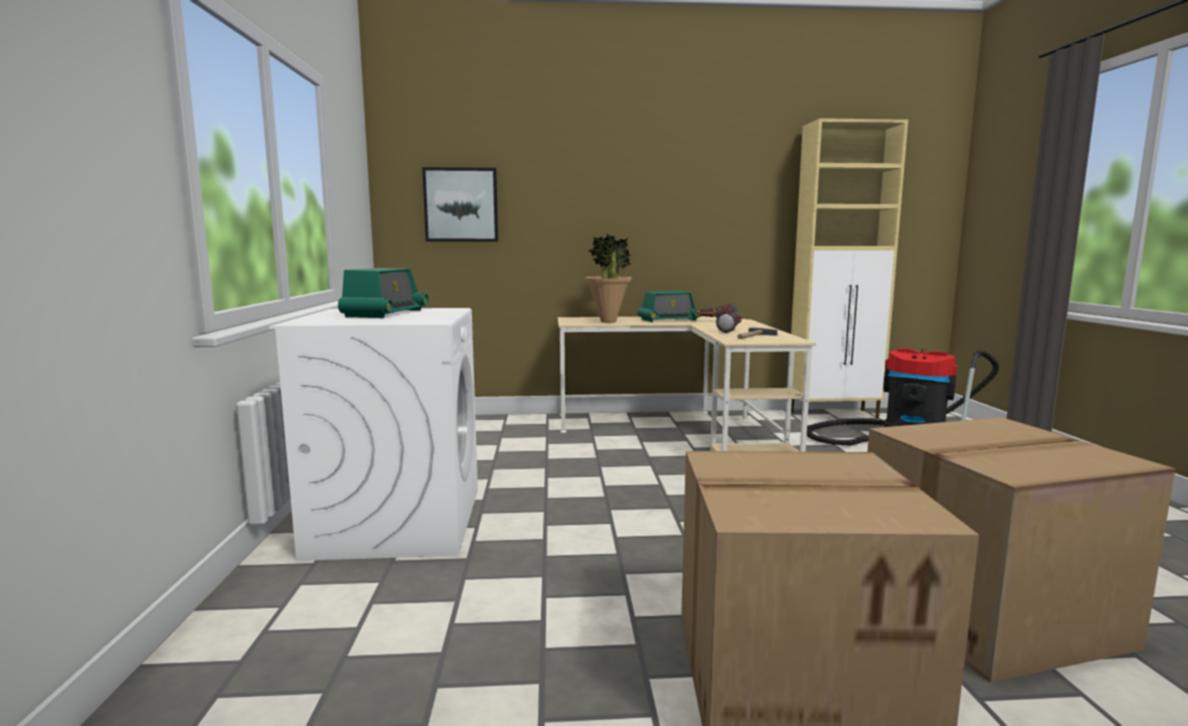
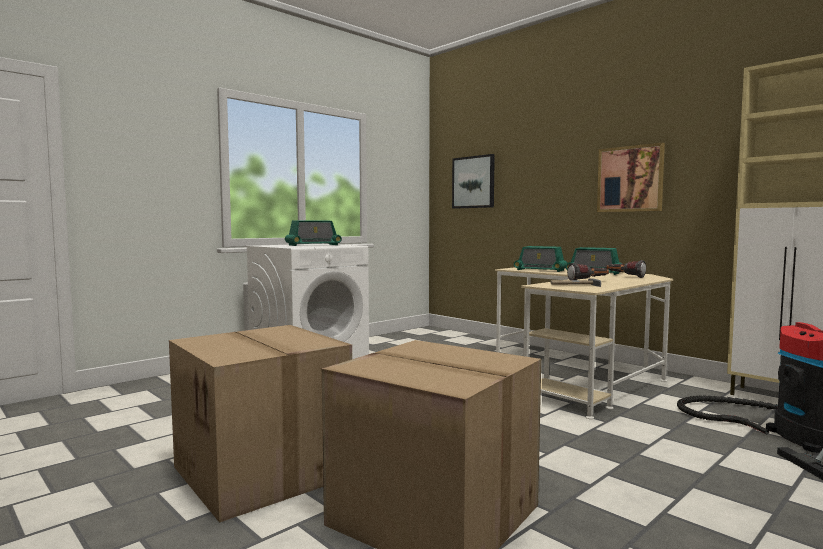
camera: 50 degrees right, 5 degrees down
(608, 321) = (540, 270): potted plant -> radio
(682, 215) = (630, 179): none -> picture

